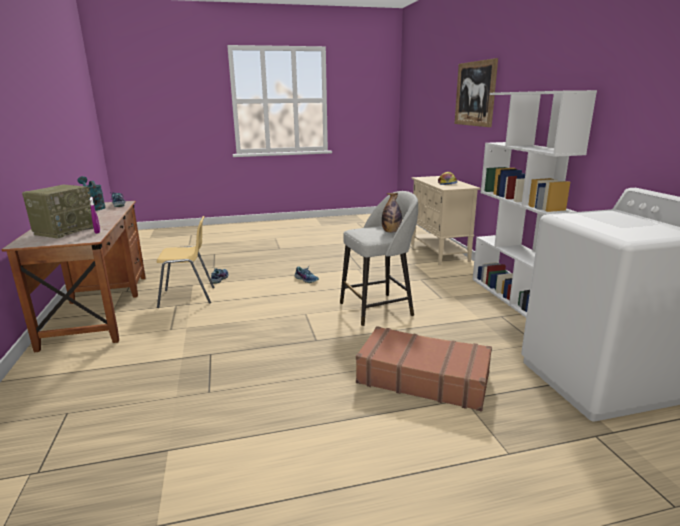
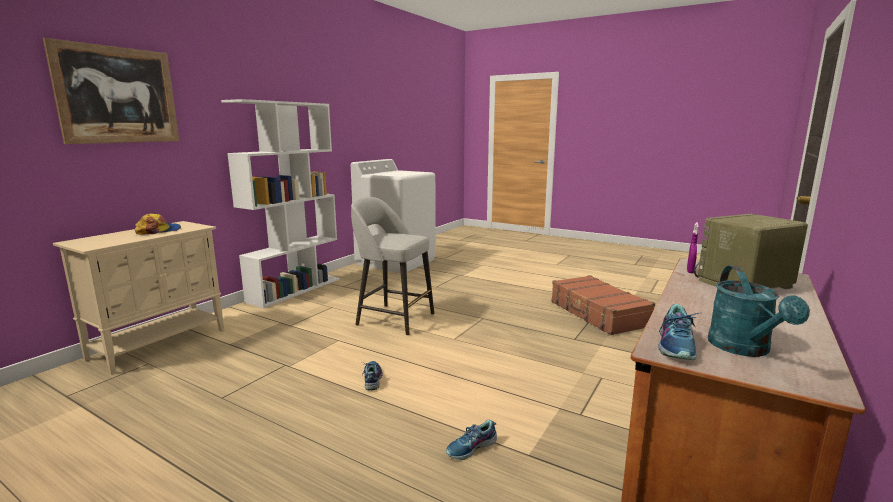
camera: 135 degrees left, 5 degrees down
(188, 297) = (554, 424): yellow chair -> none
(391, 232) = (388, 233): bottle -> none
(423, 378) = (462, 284): brown suitcase -> brown suitcase (598, 314)

